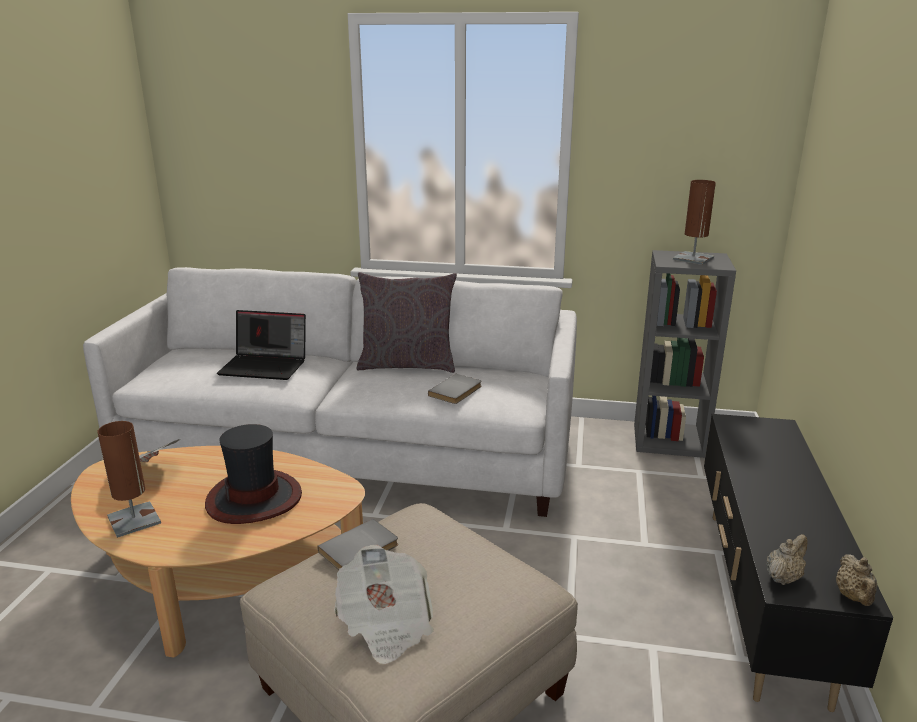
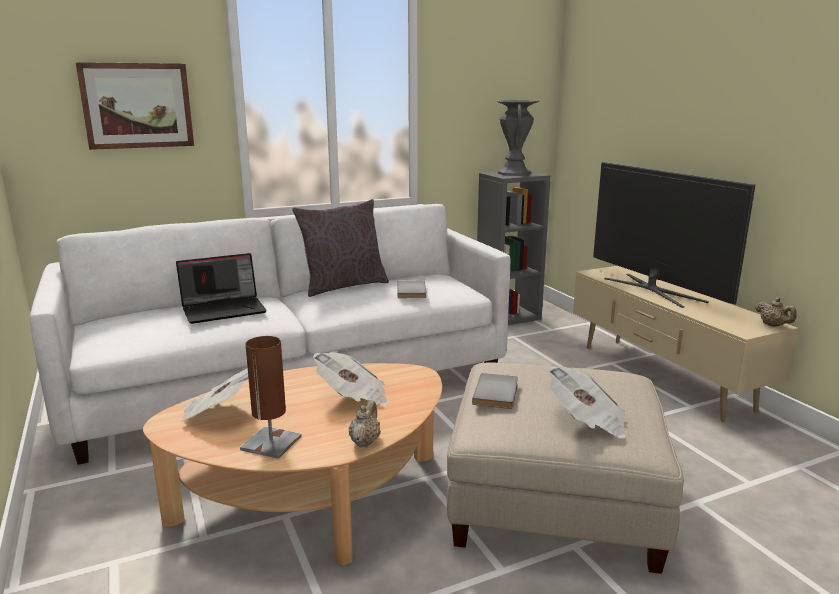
camera: 35 degrees left, 5 degrees down
(254, 498) = (353, 397): hat -> newspaper
(264, 146) = (137, 106): none -> picture
(693, 258) = (514, 173): brown table lamp -> grey vase
(761, 599) = (662, 377): black tv stand -> beige tv stand
(770, 475) = (653, 290): none -> television
(783, 577) = (735, 327): beige teapot -> beige teapot (365, 442)

